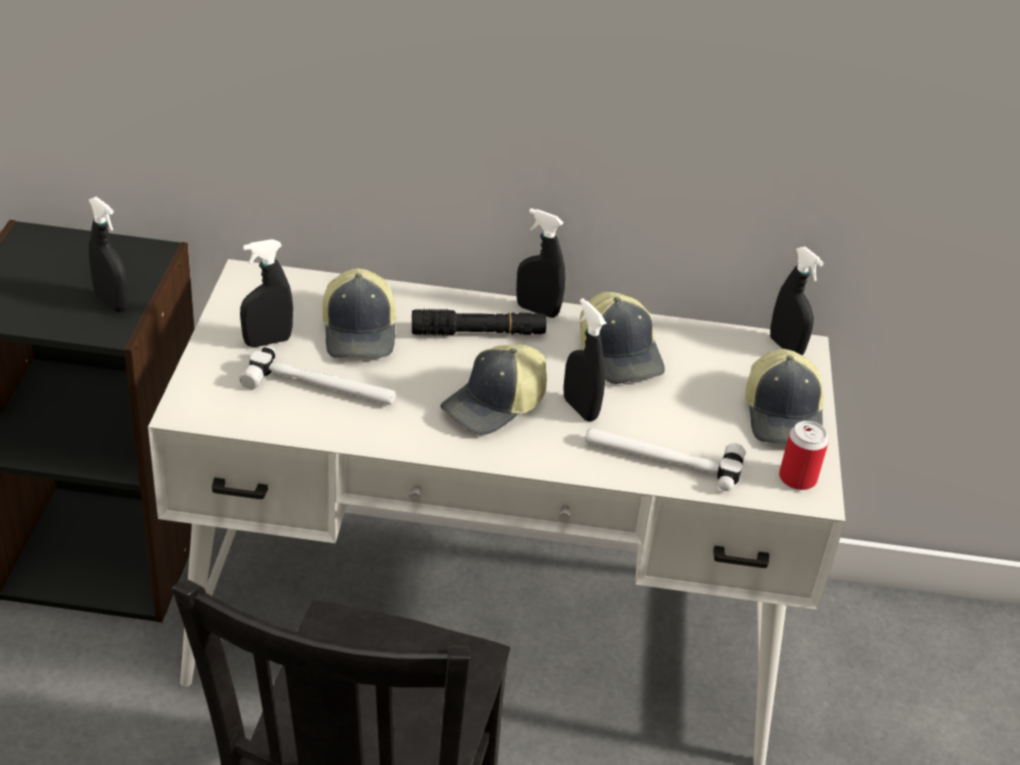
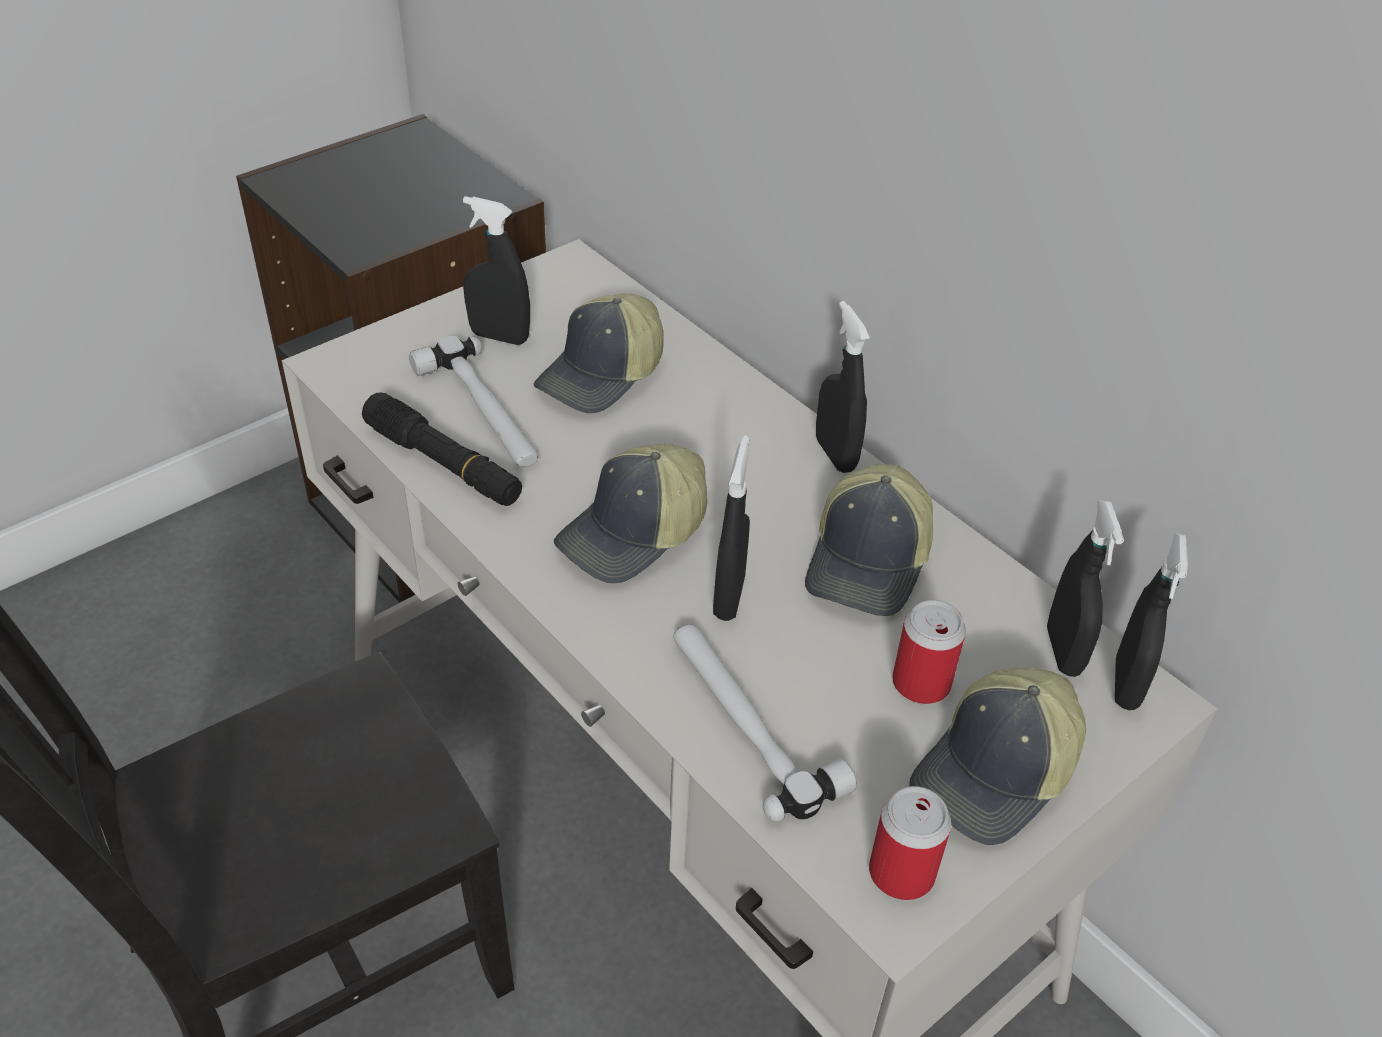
camera: 45 degrees right, 5 degrees up
(112, 303) = (396, 225): black spray bottle -> black spray bottle (1063, 651)
(478, 333) = (729, 444): black flashlight -> black flashlight (443, 464)
(495, 405) = (635, 534): cap -> cap turned 45 degrees counterclockwise
(709, 396) = (921, 683): none -> can

